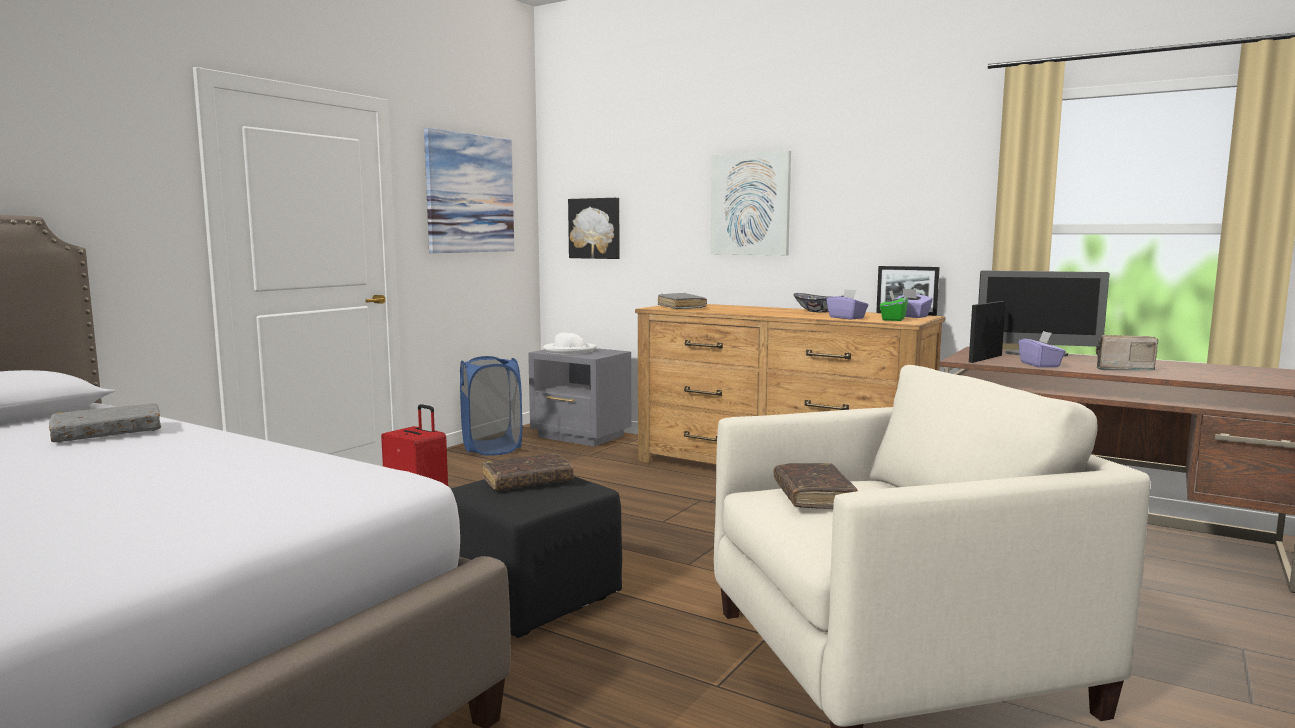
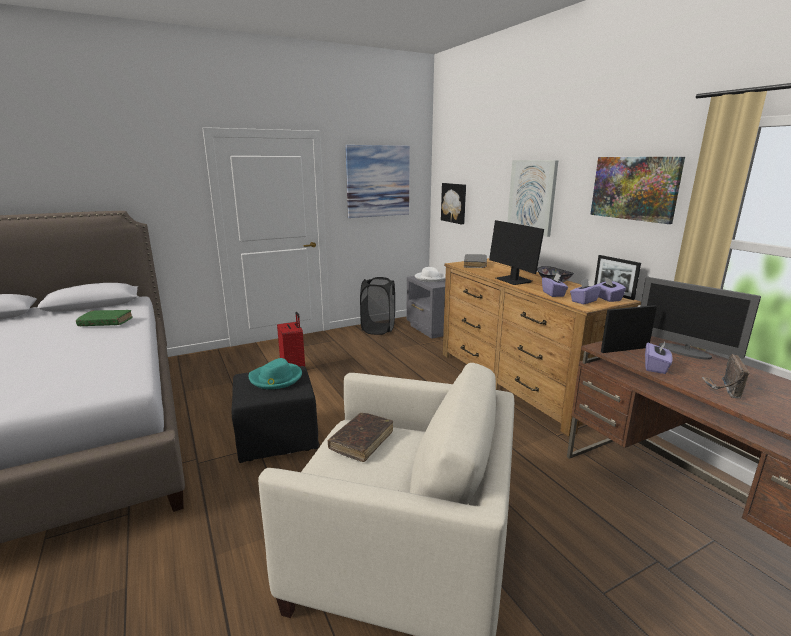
camera: 30 degrees right, 10 degrees up
(108, 434) = (106, 323): grey book -> green book
(492, 448) = (378, 329): blue laundry basket -> black laundry basket
(527, 481) = (276, 378): brown book -> turquoise hat
(770, 313) = (513, 280): none -> monitor
(893, 319) = (583, 301): green tissue box -> purple tissue box
(912, 178) = (634, 188): none -> picture
(1120, 369) = (723, 388): radio -> radio turned 105 degrees counterclockwise

